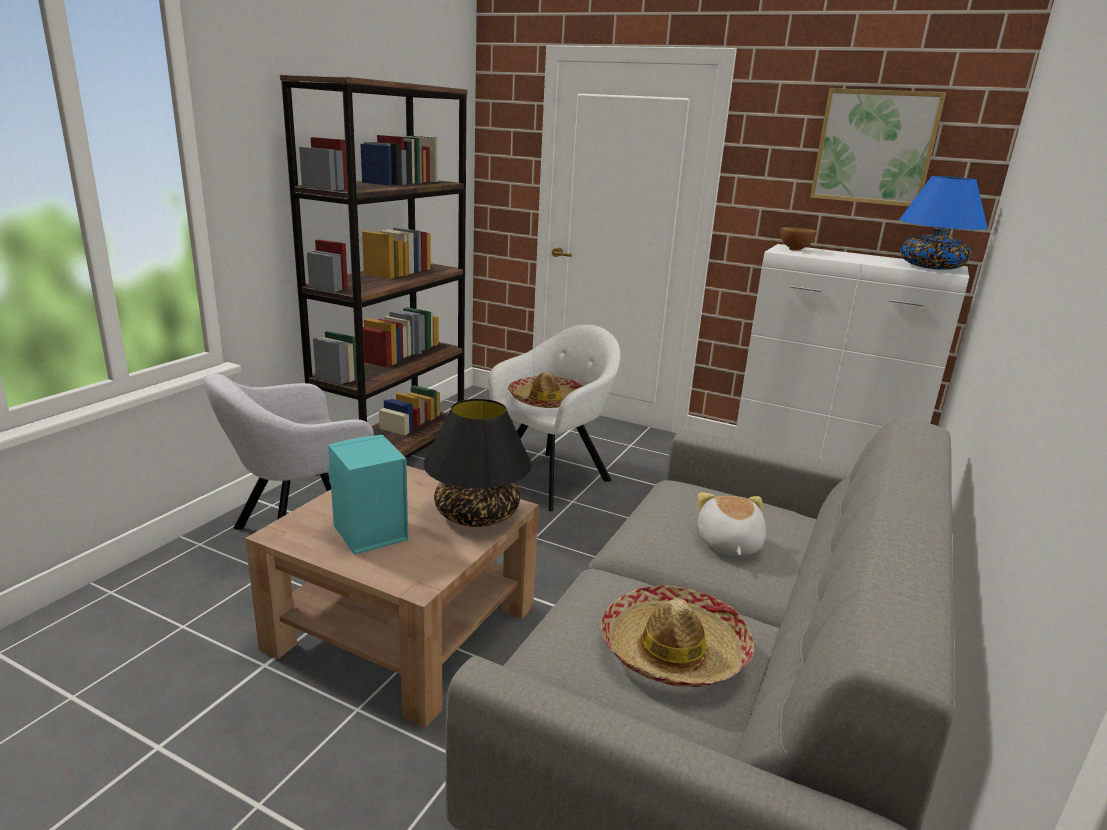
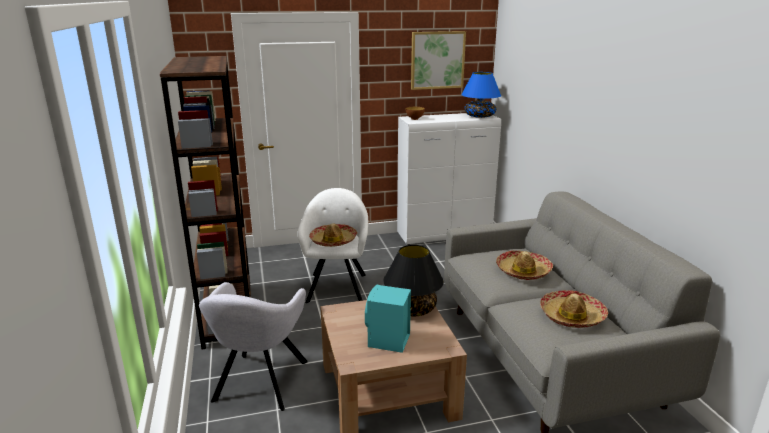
camera: 40 degrees left, 0 degrees up
(728, 544) = (523, 271): plush toy -> hat

